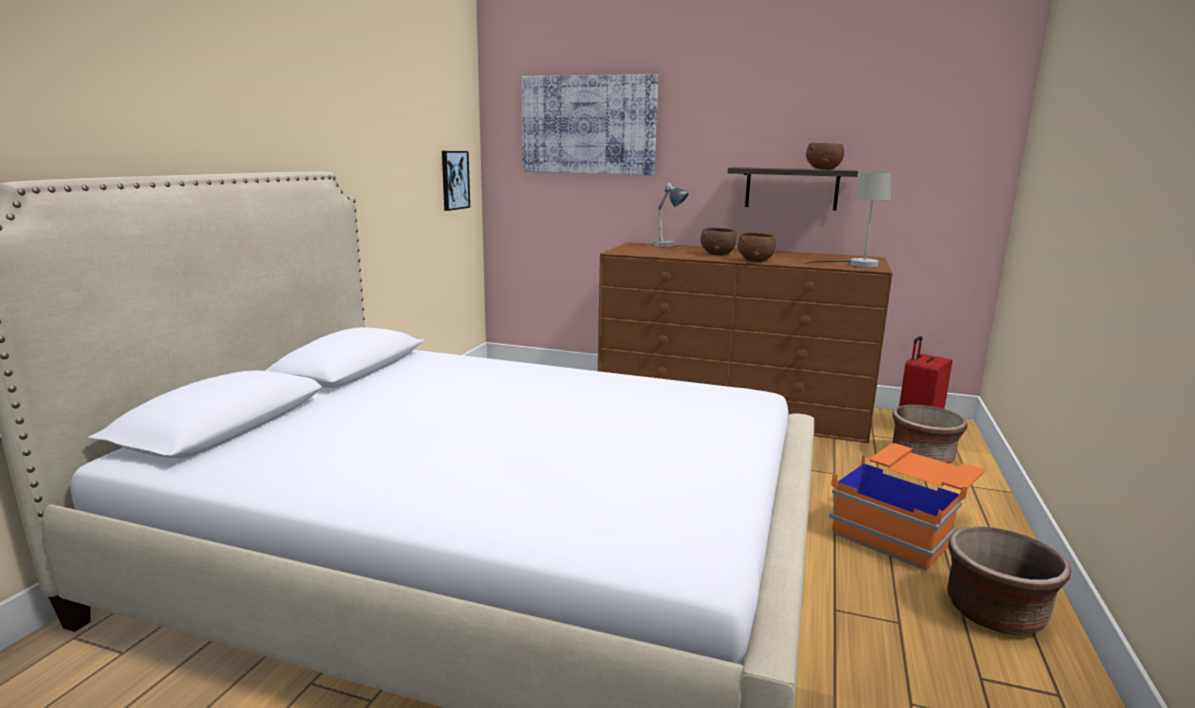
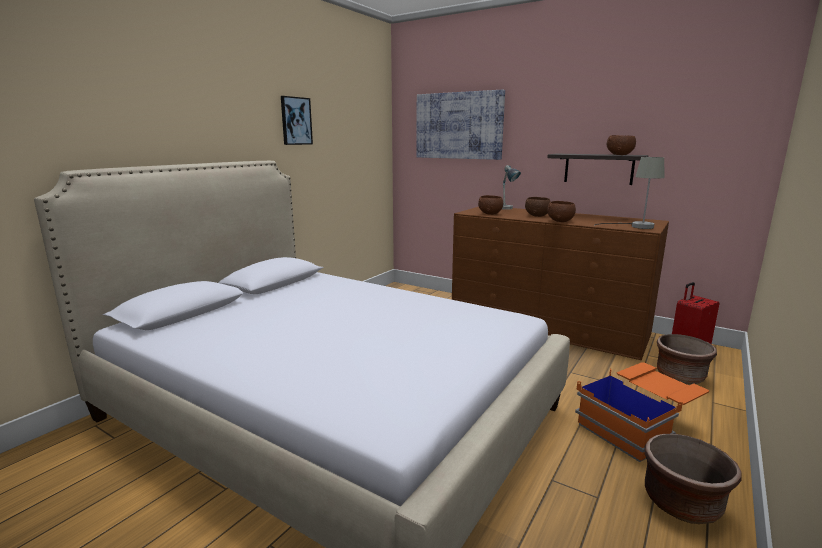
camera: 15 degrees right, 0 degrees up
(454, 180) = (370, 163): picture -> picture (296, 121)
(652, 253) = (490, 213): none -> brown bowl

